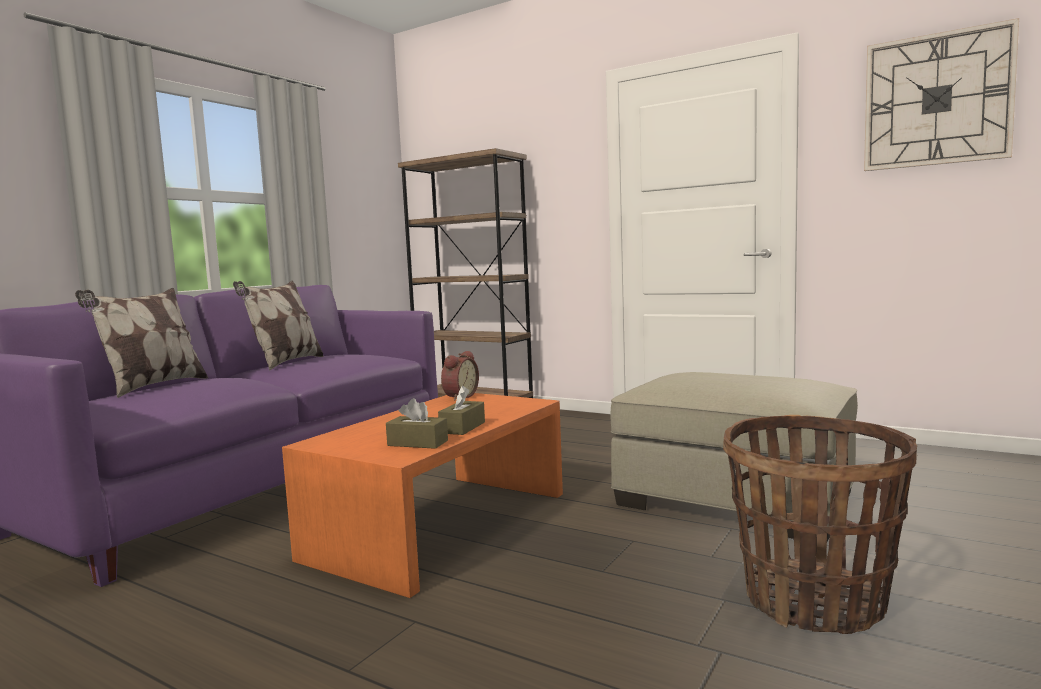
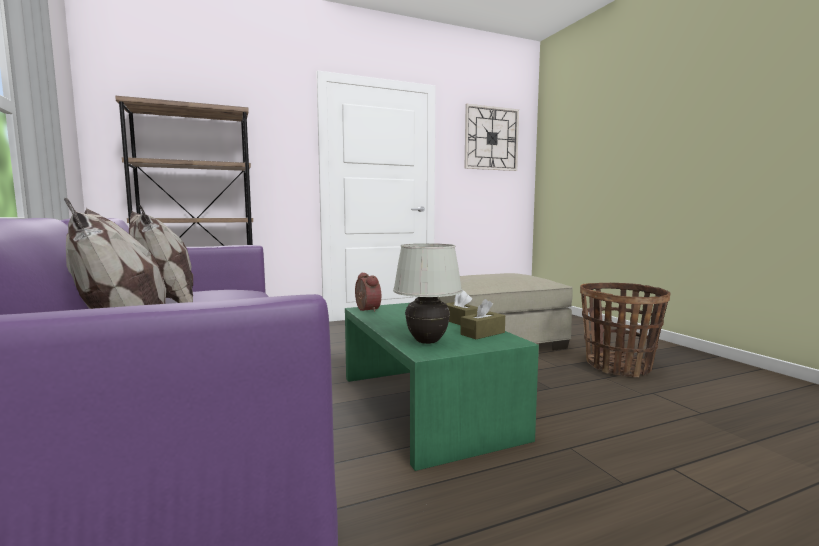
camera: 55 degrees left, 0 degrees up
(354, 436) = (427, 342): none -> white table lamp
(440, 524) = (424, 405): orange coffee table -> green coffee table

